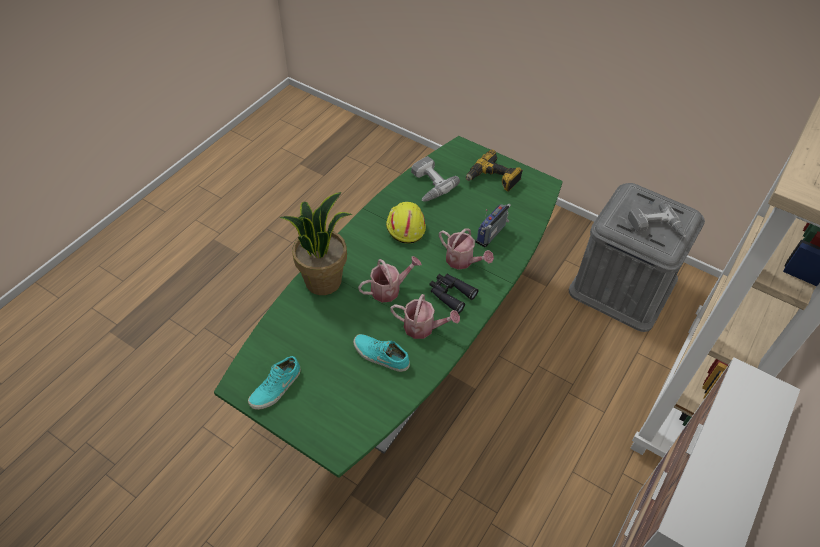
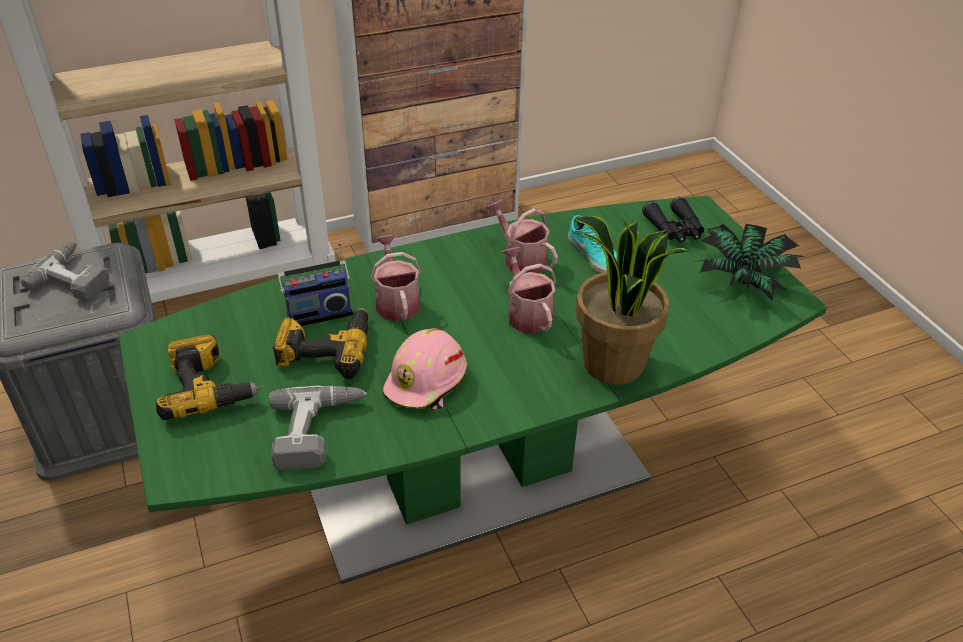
camera: 145 degrees left, 10 degrees down
(276, 388) = (743, 278): turquoise shoe -> potted plant
(389, 289) = (527, 313): watering can -> watering can turned 60 degrees clockwise
(405, 226) = (427, 382): yellow hard hat -> pink hard hat
(450, 294) = (454, 275): black binoculars -> black binoculars (675, 229)
(466, 218) = (325, 350): none -> power drill

